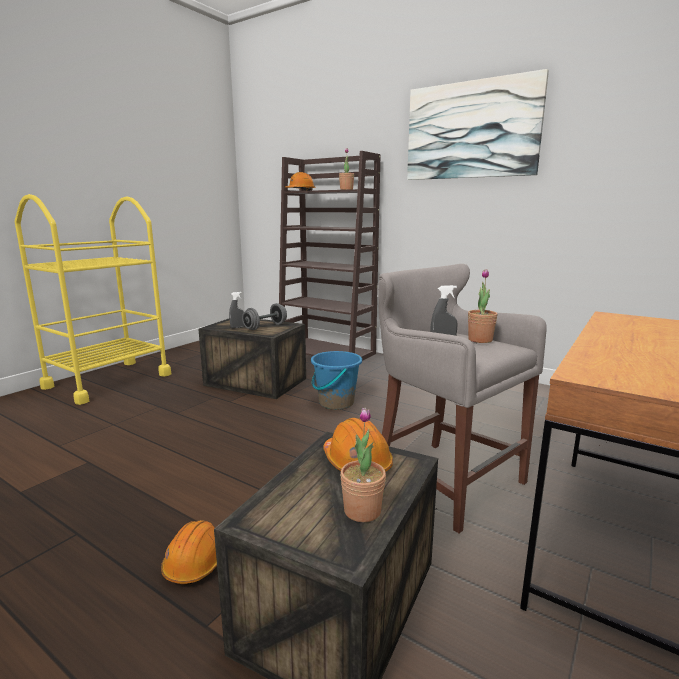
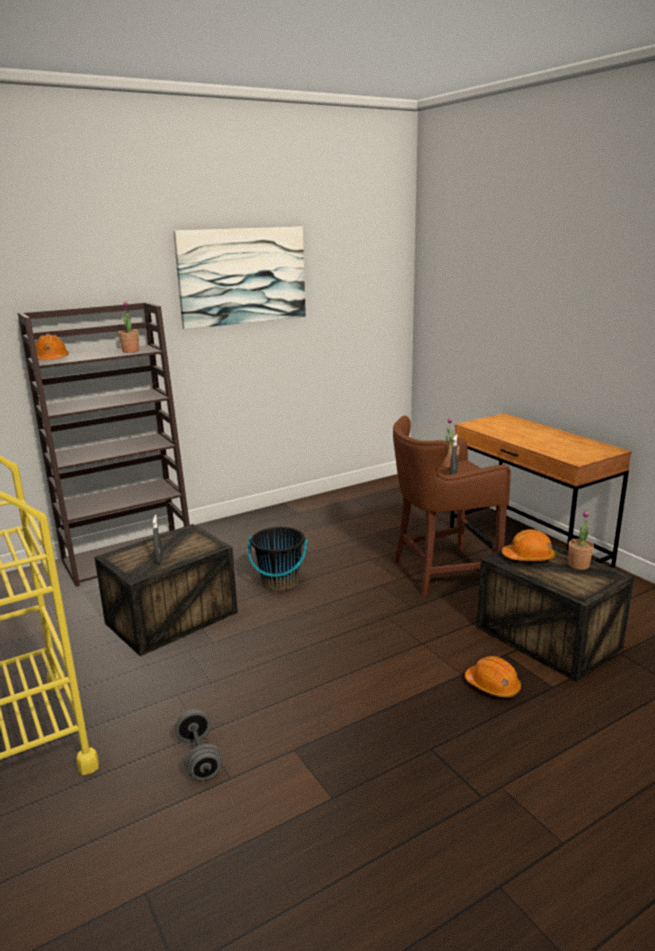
camera: 65 degrees left, 5 degrees up
(265, 327) = (179, 545): grey dumbbell -> grey dumbbell (199, 757)
(336, 403) = (280, 582): blue bucket -> black bucket
(443, 478) = (441, 571): grey stool -> brown stool

